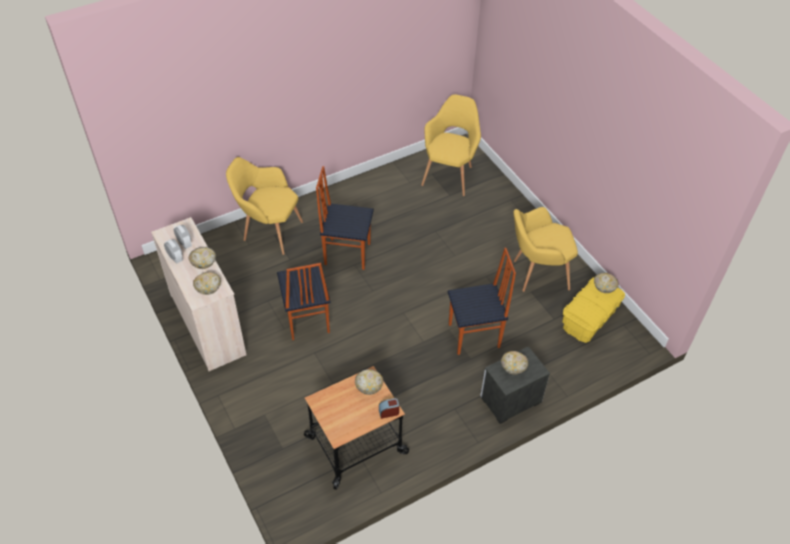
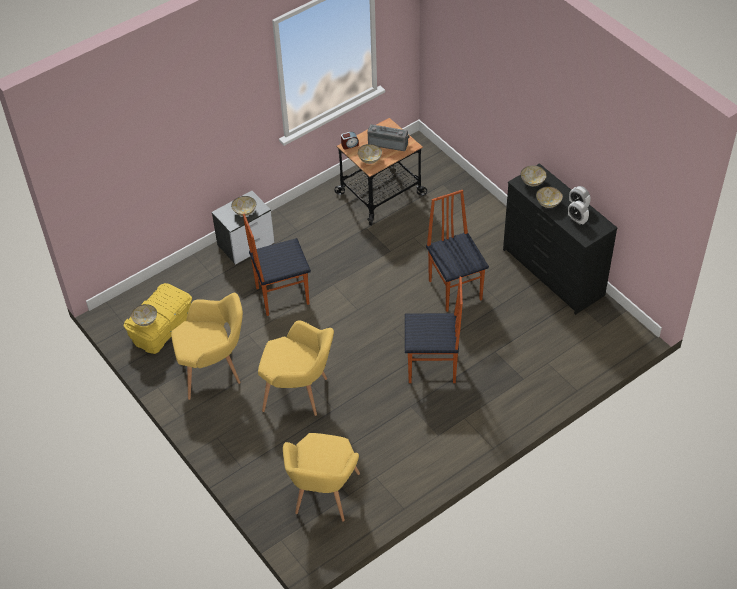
camera: 175 degrees right, 0 degrees up
(208, 324) = (552, 273): beige dresser -> black dresser
(269, 231) = (531, 382): yellow armchair -> yellow armchair (300, 394)
(343, 408) = (388, 143): none -> radio

